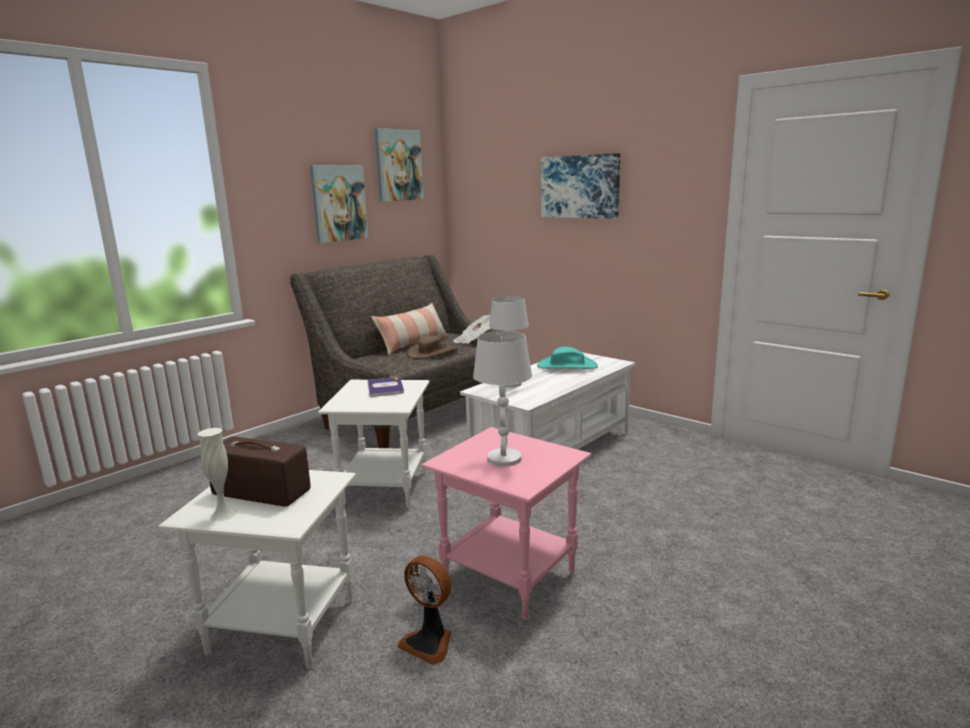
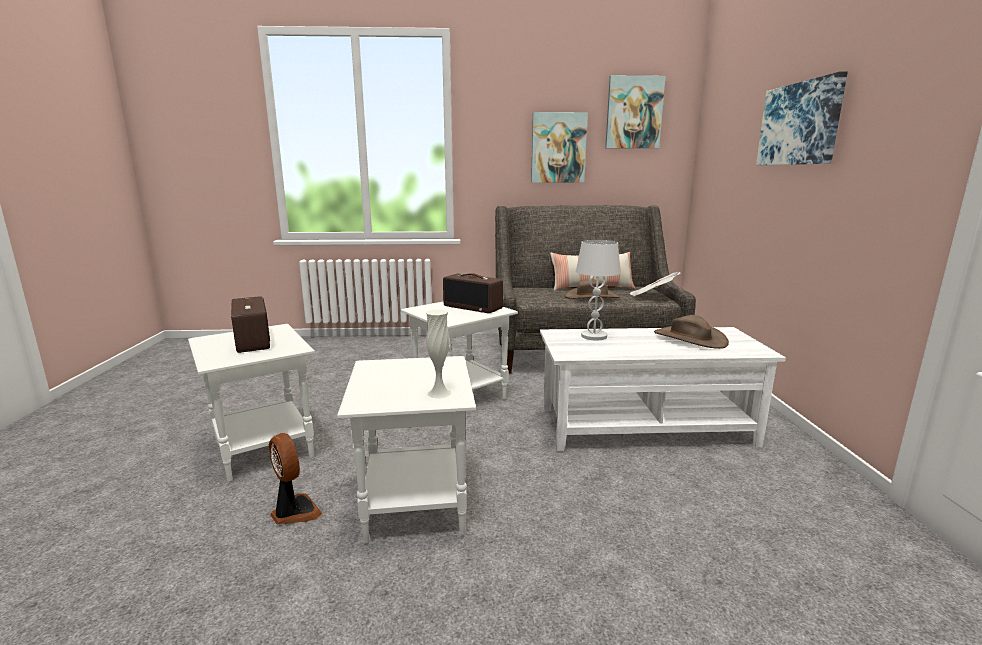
camera: 45 degrees right, 0 degrees up
(223, 514) = (212, 344): white vase -> white vase (439, 393)
(385, 388) = (473, 307): book -> radio
(429, 642) = (294, 512): fan -> fan turned 150 degrees clockwise
(504, 459) = (403, 380): white table lamp -> none
(508, 577) = (415, 504): pink side table -> white side table
(567, 366) = (689, 338): turquoise hat -> brown hat

